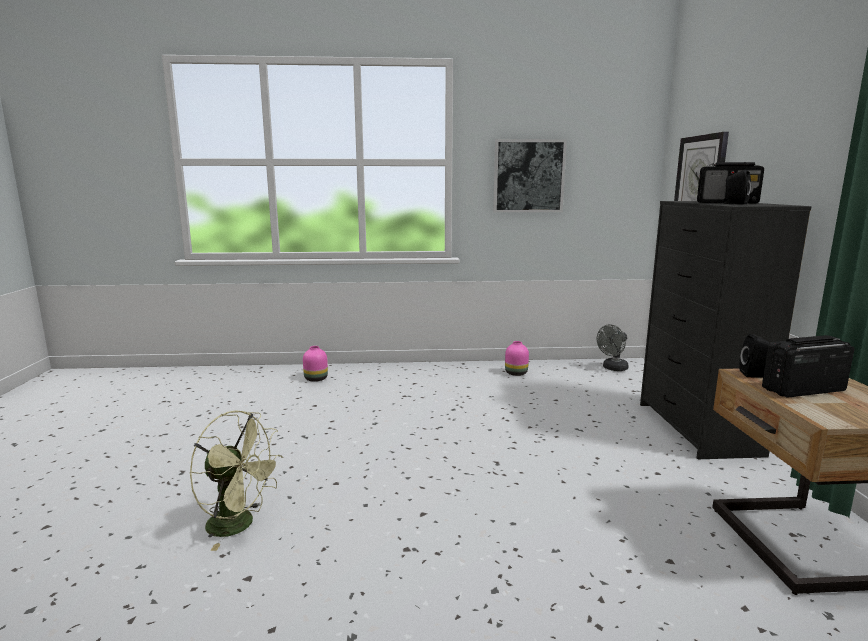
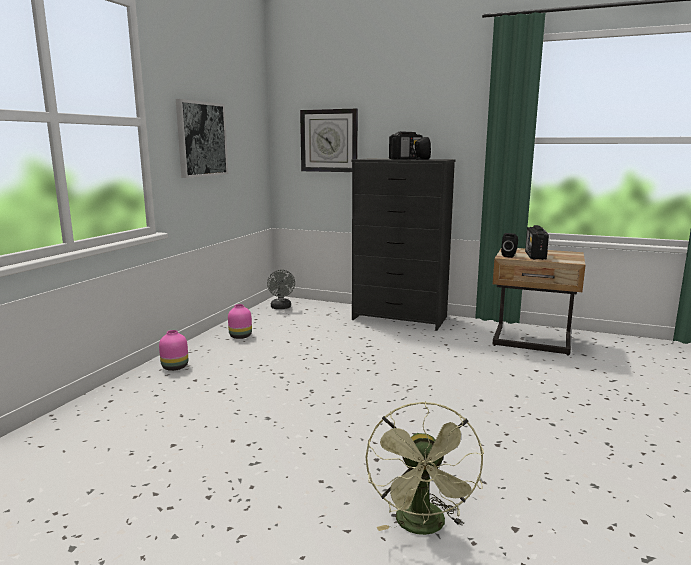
camera: 65 degrees left, 0 degrees up
(240, 525) = (423, 527): green fan -> green fan turned 135 degrees clockwise
(316, 379) = (85, 431): pink vase -> pink vase (174, 367)

